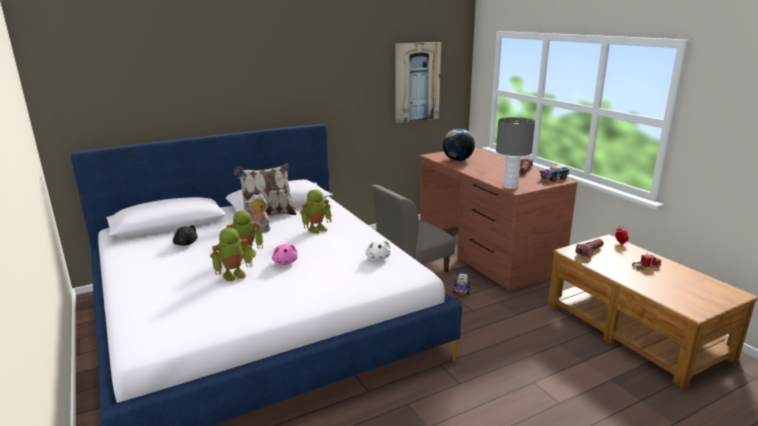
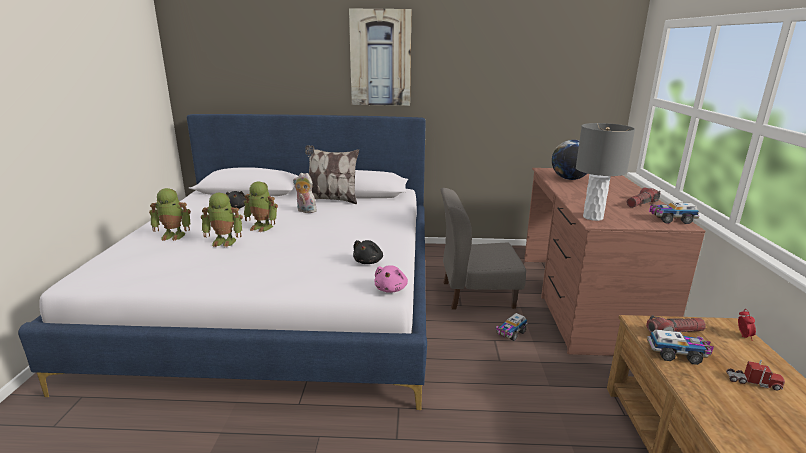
camera: 30 degrees right, 0 degrees up
(285, 262) = (284, 243): pink plush toy -> pink plush toy (391, 289)
(317, 229) = (354, 220): toy robot -> toy robot (174, 235)
(378, 258) = (368, 262): white plush toy -> black plush toy
(417, 82) = (552, 83): picture -> picture (380, 58)
(602, 263) = (677, 354): none -> toy truck

